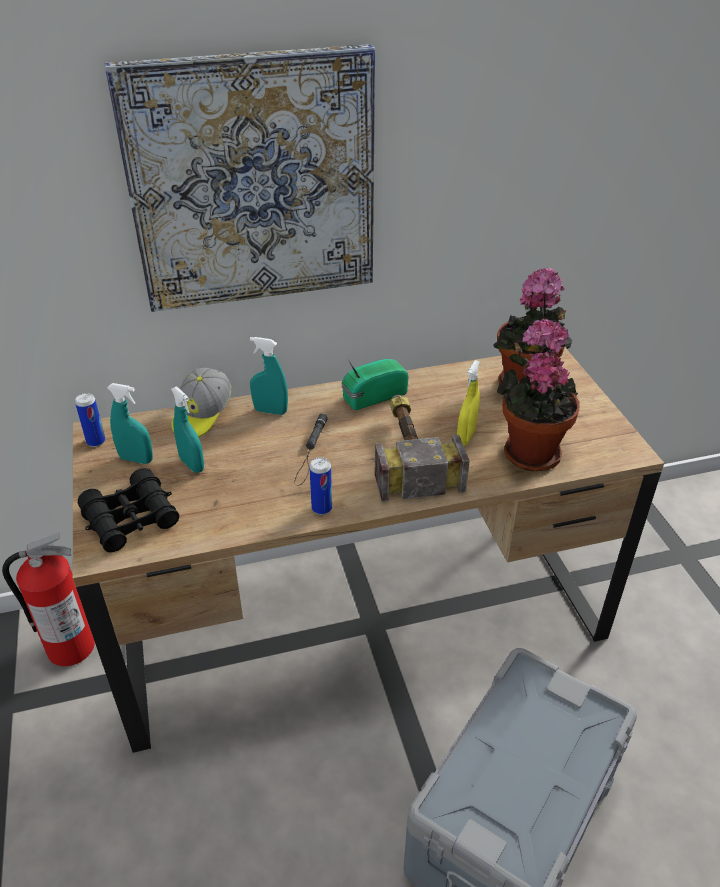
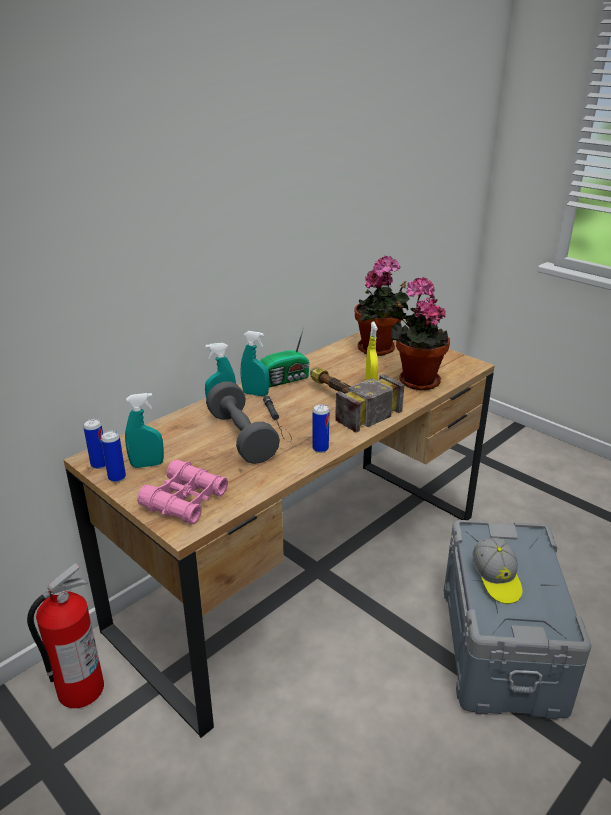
camera: 30 degrees left, 10 degrees down
(97, 464) = (117, 477): none -> can
(131, 519) = (185, 500): black binoculars -> pink binoculars
(192, 464) = (197, 454): turquoise spray bottle -> turquoise spray bottle (255, 394)
(202, 415) = (171, 424): cap -> cap (496, 579)
(253, 183) = (190, 221): picture -> none
(254, 460) = (242, 437): none -> grey dumbbell
(372, 396) = (285, 380): radio -> radio turned 150 degrees counterclockwise

